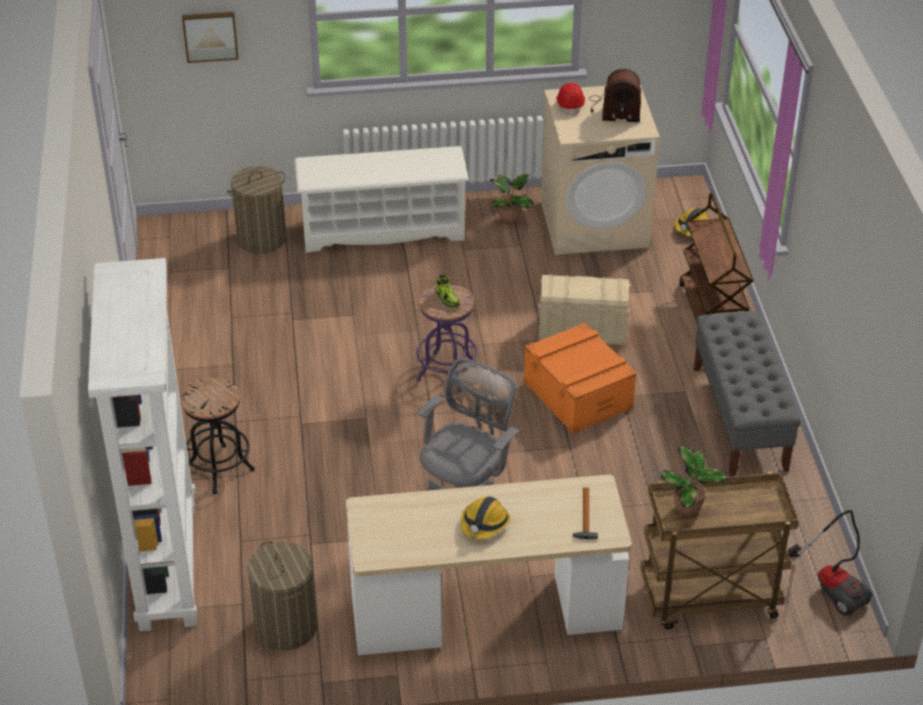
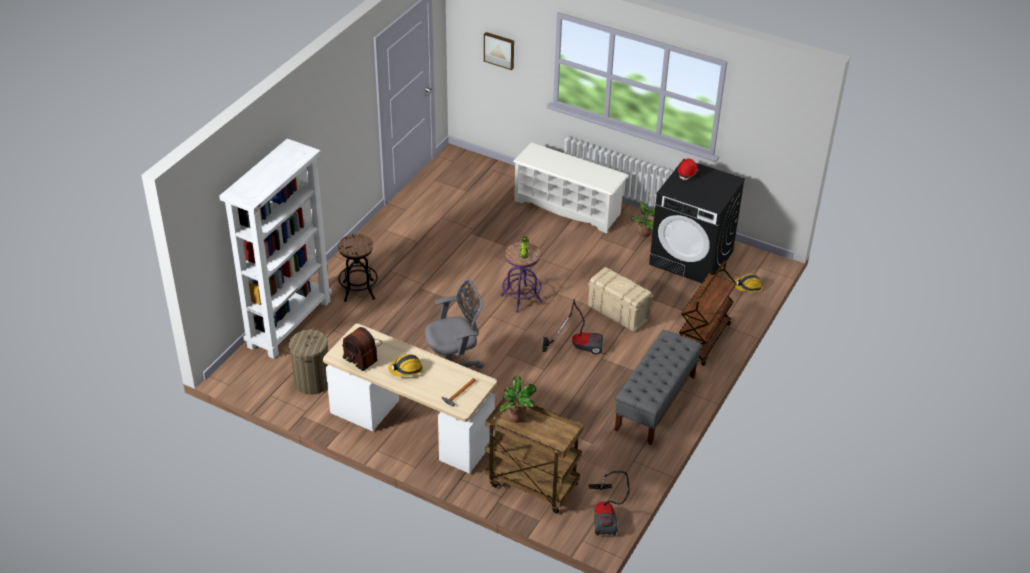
camera: 35 degrees right, 0 degrees up
(261, 239) = (499, 183): laundry basket -> none
(578, 395) = (578, 345): orange storage box -> vacuum cleaner
(595, 224) = (691, 258): beige washing machine -> black washing machine
(614, 109) = (711, 187): radio -> radio (362, 353)

